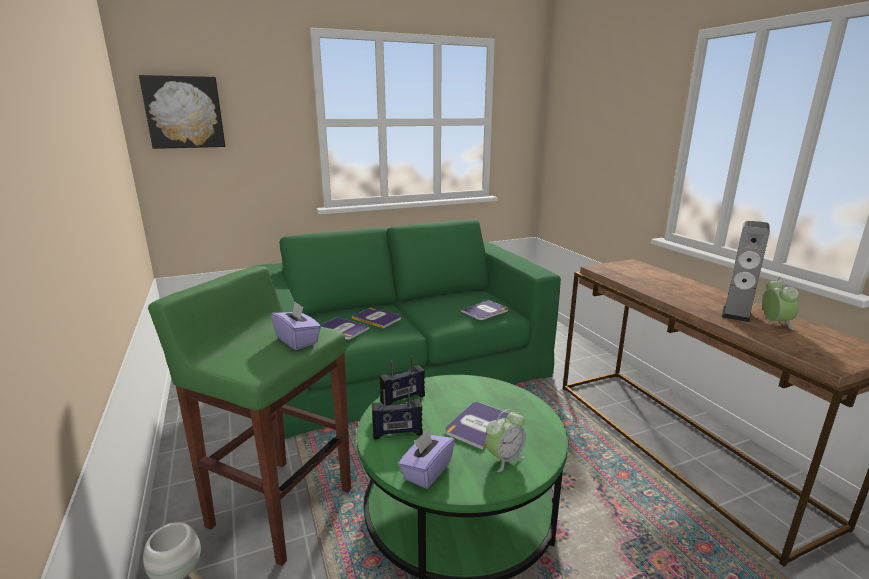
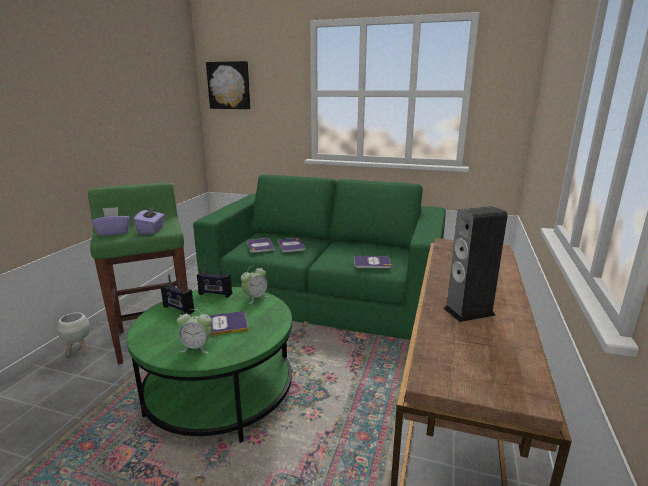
camera: 40 degrees right, 0 degrees up
(426, 471) = (153, 332): purple tissue box -> purple tissue box (114, 232)
(775, 323) = (487, 332): alarm clock -> alarm clock (255, 298)

